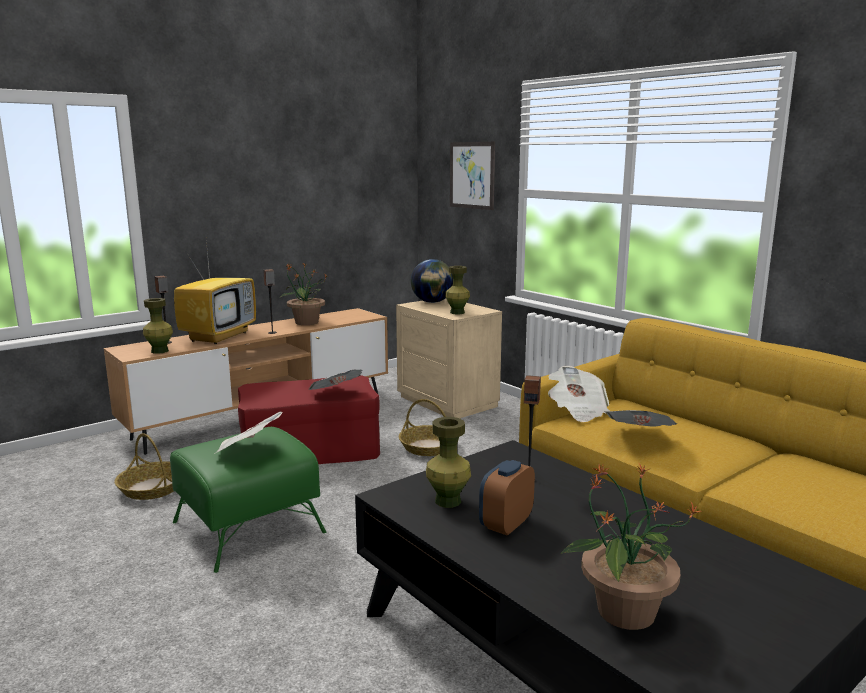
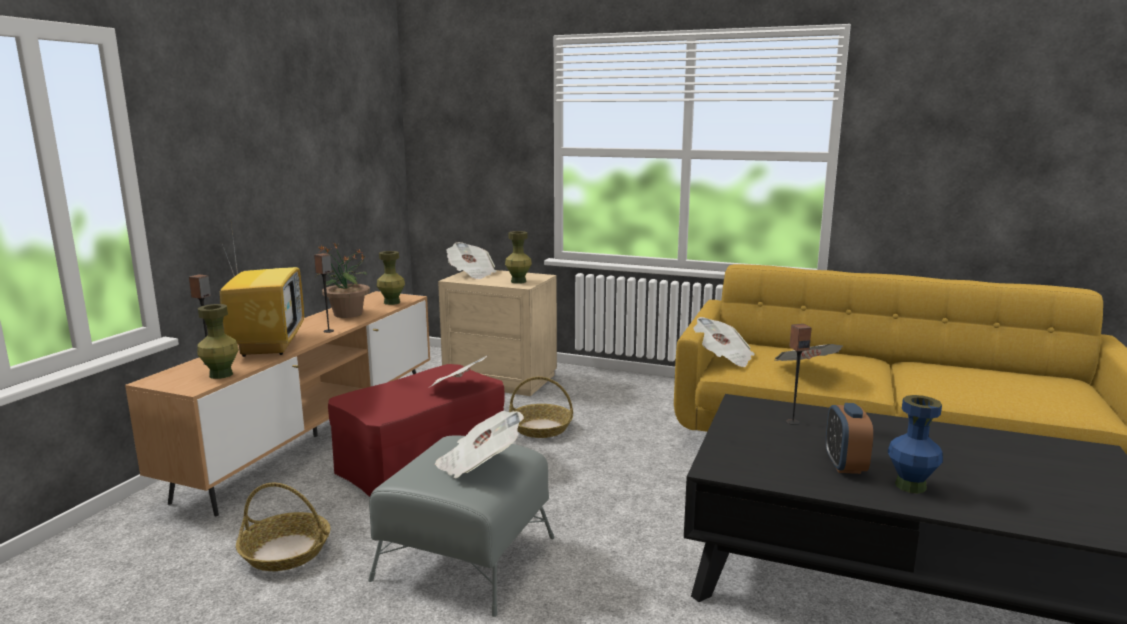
camera: 30 degrees left, 0 degrees up
(249, 527) = (467, 557): green ottoman -> grey ottoman
(432, 302) = (471, 274): globe -> newspaper
(448, 501) = (771, 459): green vase -> green vase (392, 302)
(472, 175) = (487, 134): picture -> none
(535, 559) = (910, 486): none -> blue vase
(624, 611) = (1024, 504): potted plant -> none

